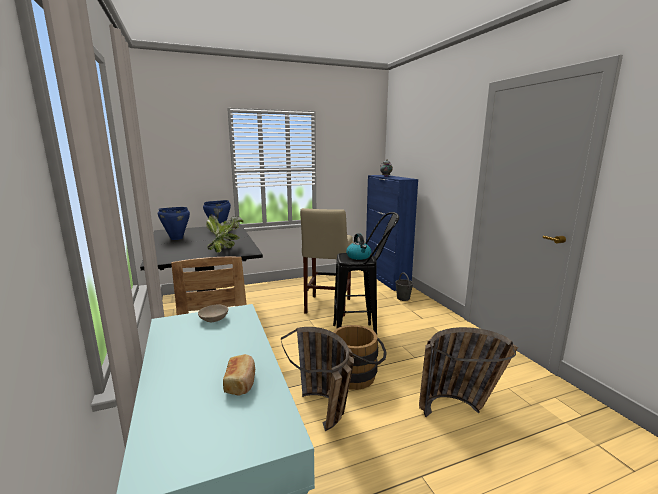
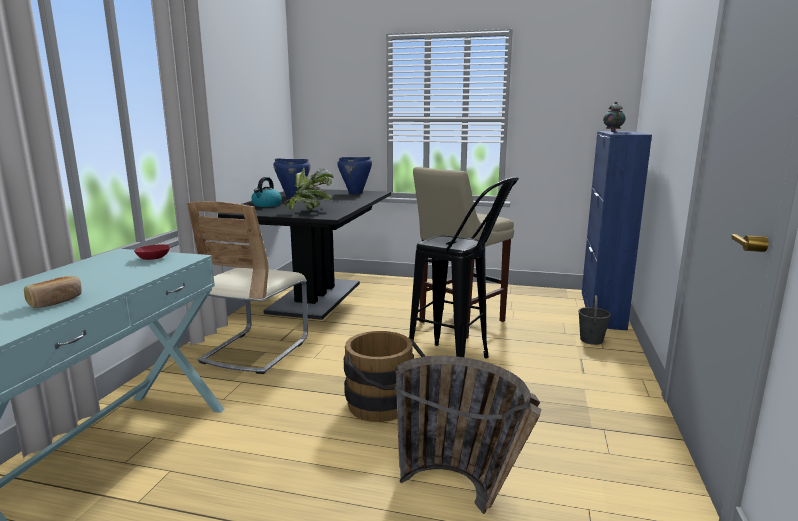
camera: 35 degrees right, 0 degrees up
(215, 319) = (154, 258): beige bowl -> red bowl
(326, 417) = (289, 431): basket -> none
(359, 257) = (455, 242): kettle -> kettle (266, 205)

